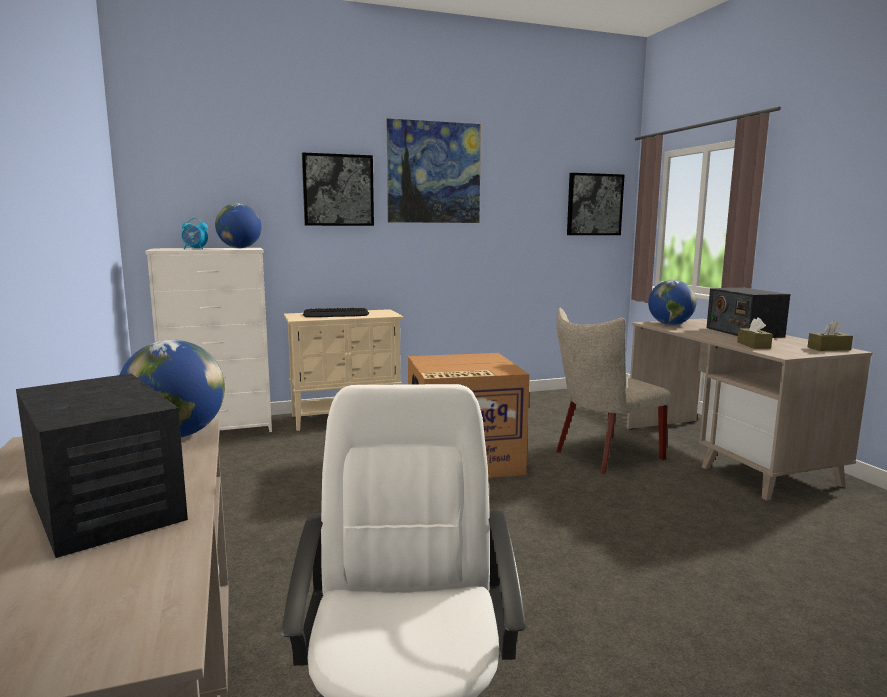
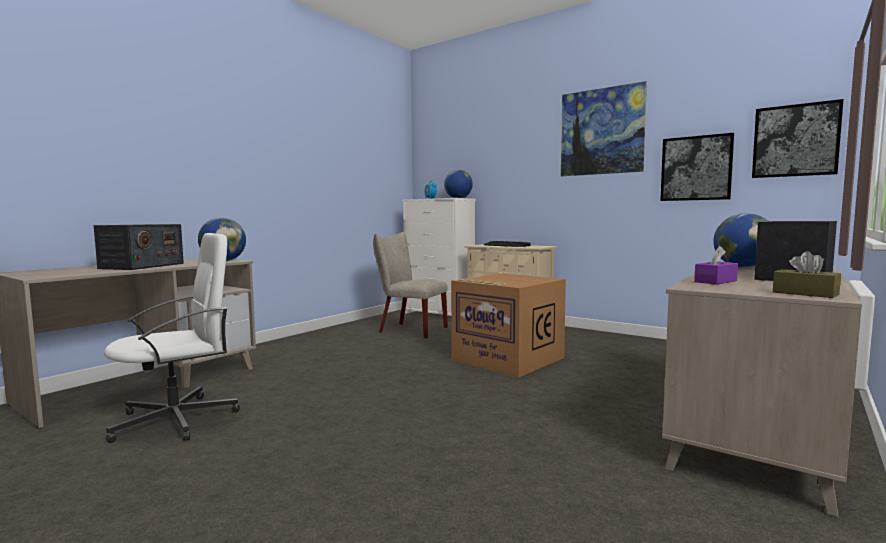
camera: 55 degrees right, 5 degrees down
(338, 190) = (525, 155): picture -> picture (696, 168)
(603, 456) = (614, 390): beige chair -> beige chair (409, 329)
(753, 345) = (715, 281): brown tissue box -> purple tissue box

